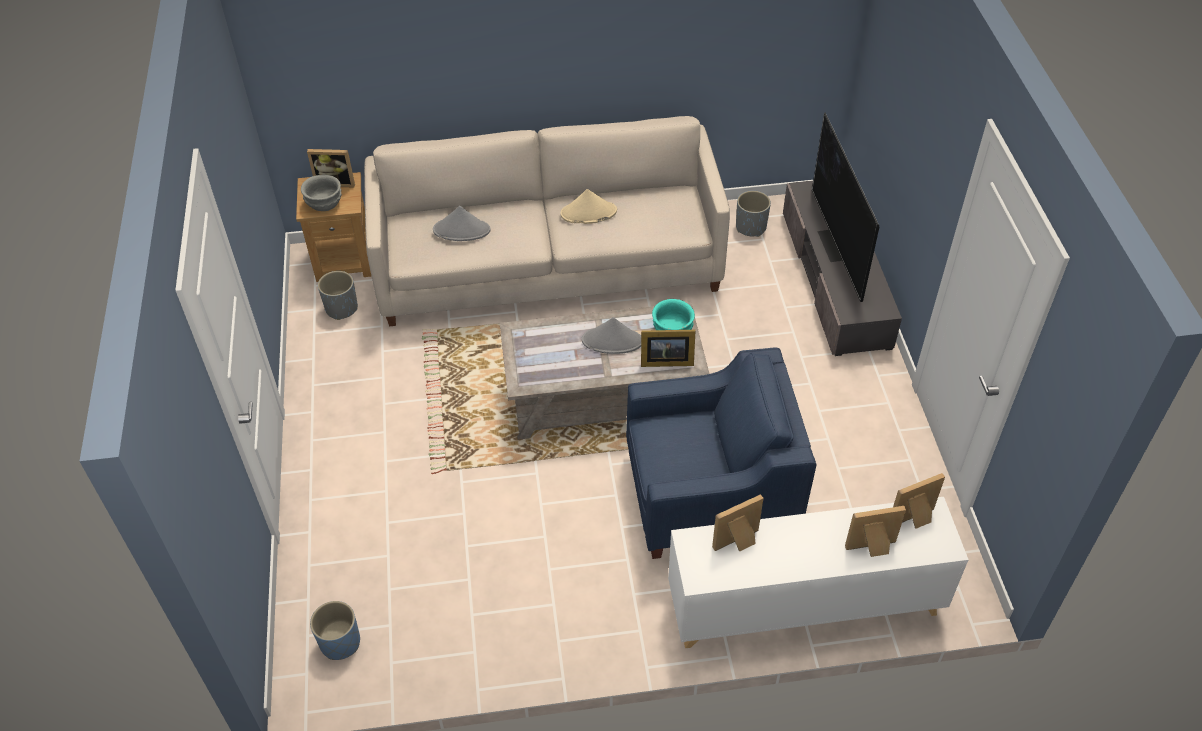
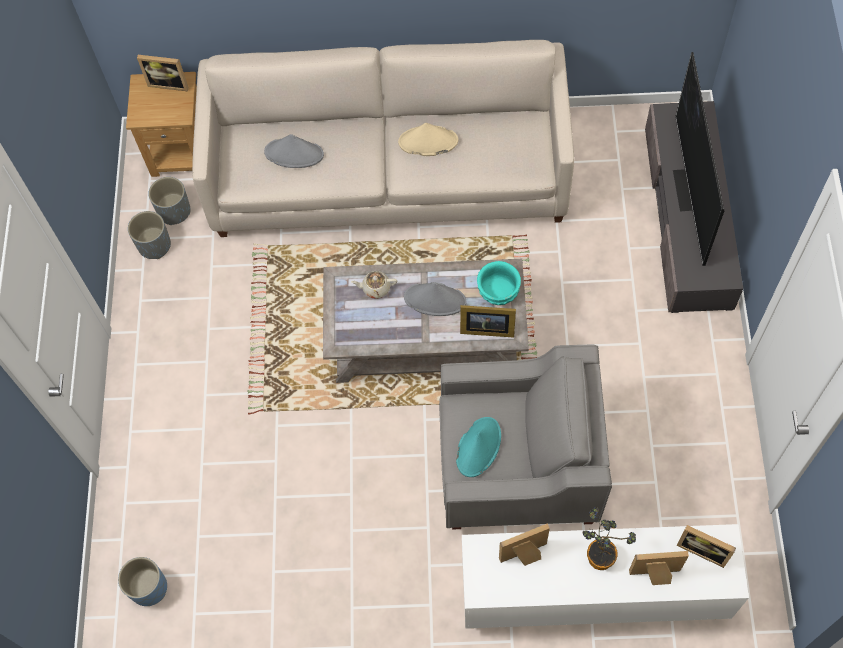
camera: 10 degrees right, 15 degrees up
(323, 203) = (155, 109): grey bowl -> none
(553, 336) = (375, 288): none -> beige teapot
(675, 457) = (478, 447): none -> turquoise hat
(710, 498) = (518, 467): blue armchair -> grey armchair
(751, 227) = (608, 143): grey planter -> grey planter (154, 245)
(813, 534) = (599, 553): none -> potted plant
(914, 521) = (703, 549): picture frame -> picture frame turned 135 degrees counterclockwise

